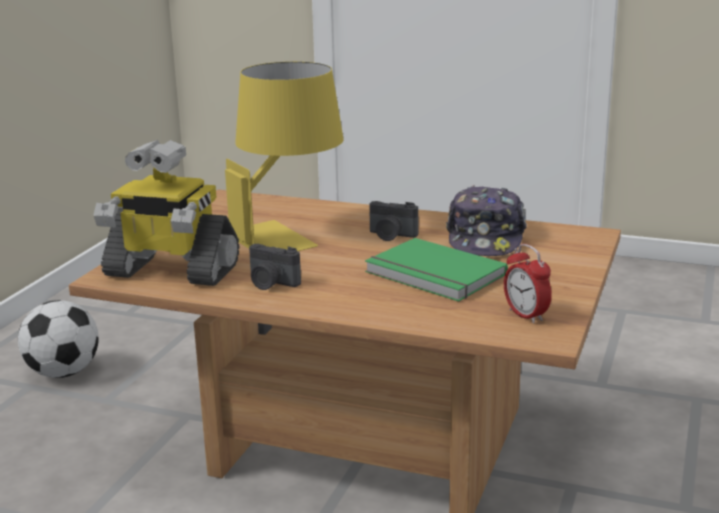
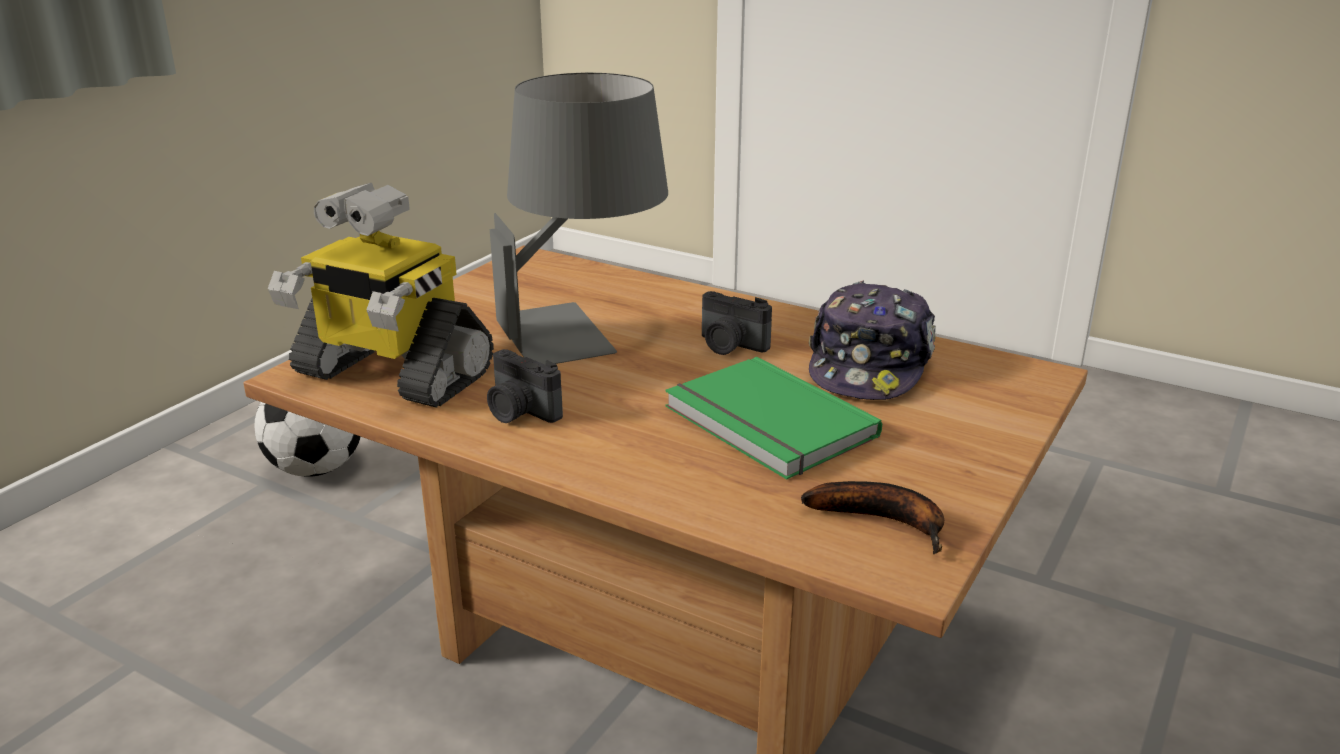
camera: 10 degrees right, 5 degrees up
(287, 234) = (582, 328): yellow table lamp -> grey table lamp
(526, 315) = (885, 521): alarm clock -> banana

